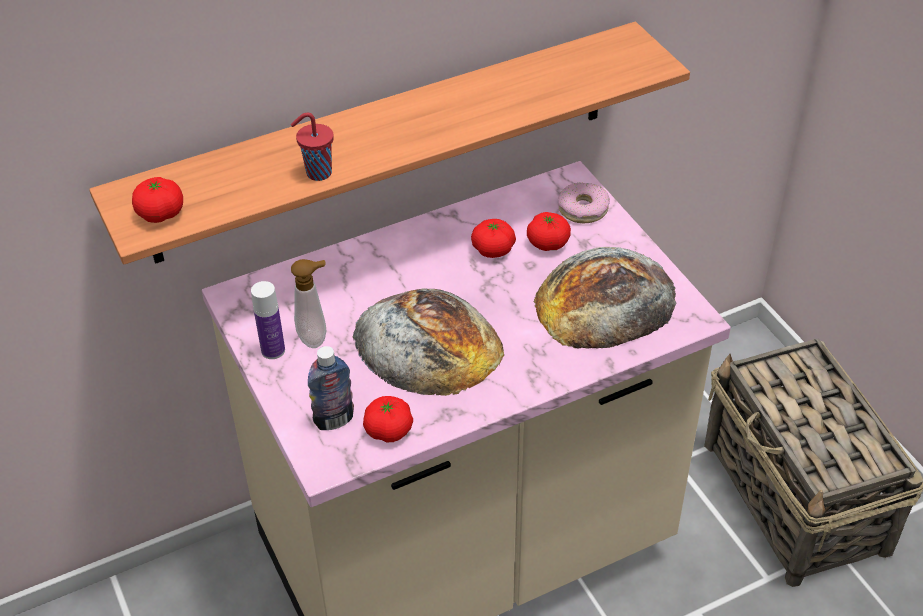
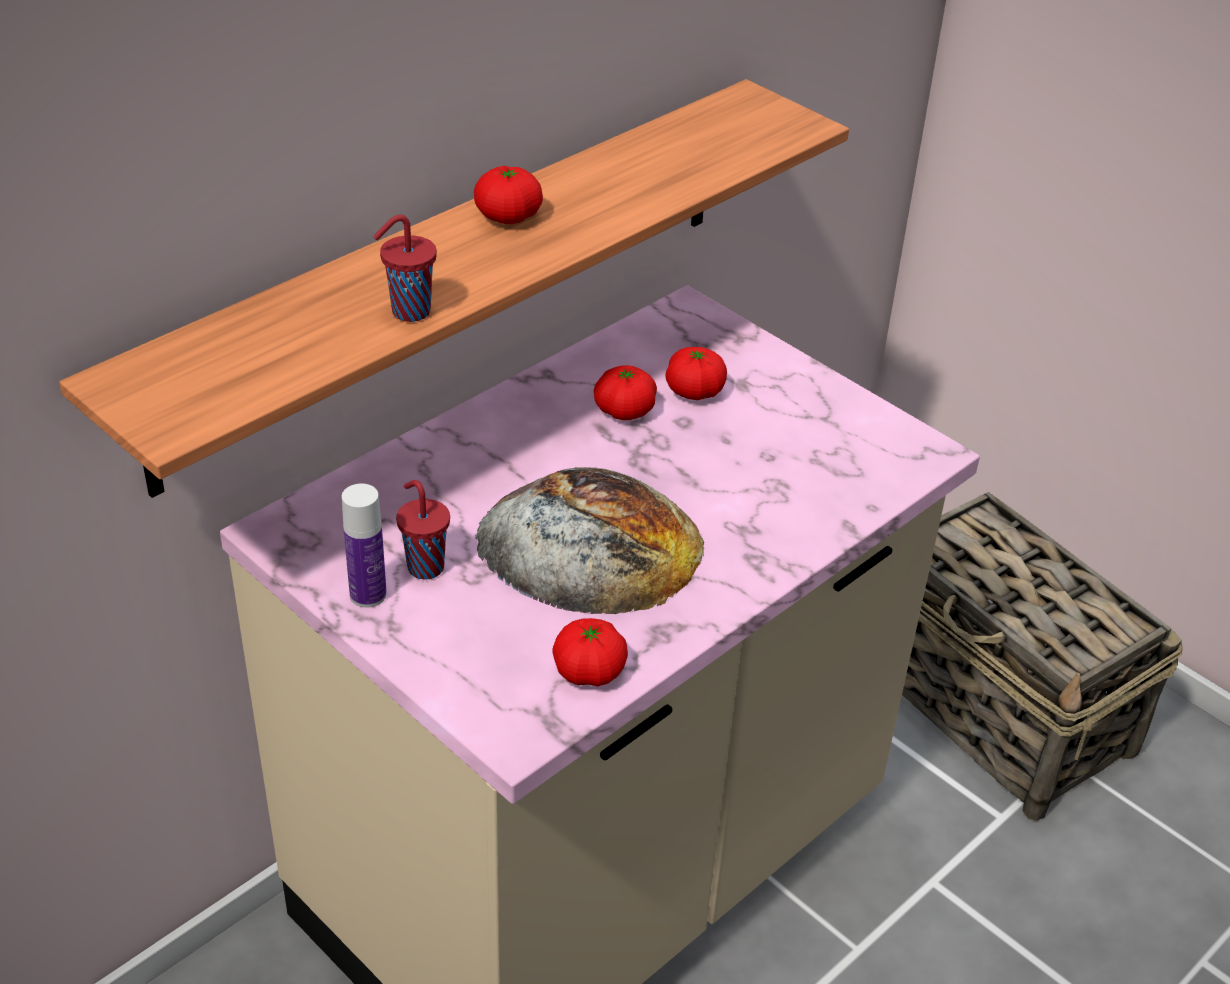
camera: 20 degrees left, 5 degrees down
(160, 213) = (194, 398): tomato -> tomato (508, 216)
(315, 337) = (424, 566): soap dispenser -> red cup
(334, 420) = (503, 672): bottle -> none
(583, 209) = (720, 342): donut -> none
(605, 300) = (805, 450): bread -> none

